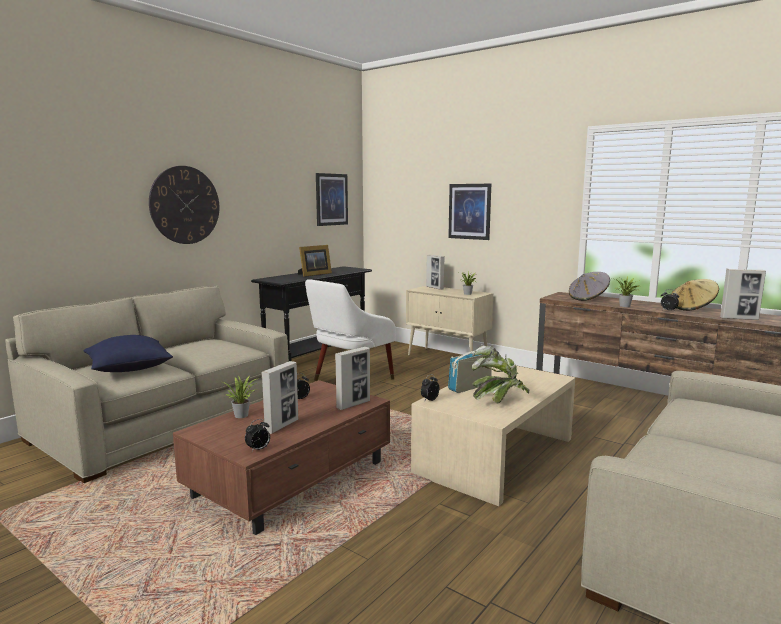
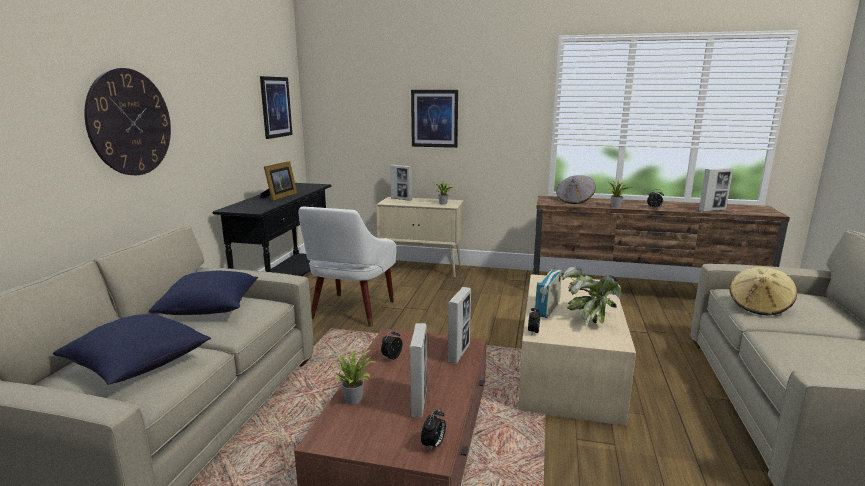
camera: 25 degrees left, 5 degrees up
(206, 347) = (211, 309): none -> blue pillow
(692, 308) = (664, 203): beige hat -> beige hat (759, 306)

